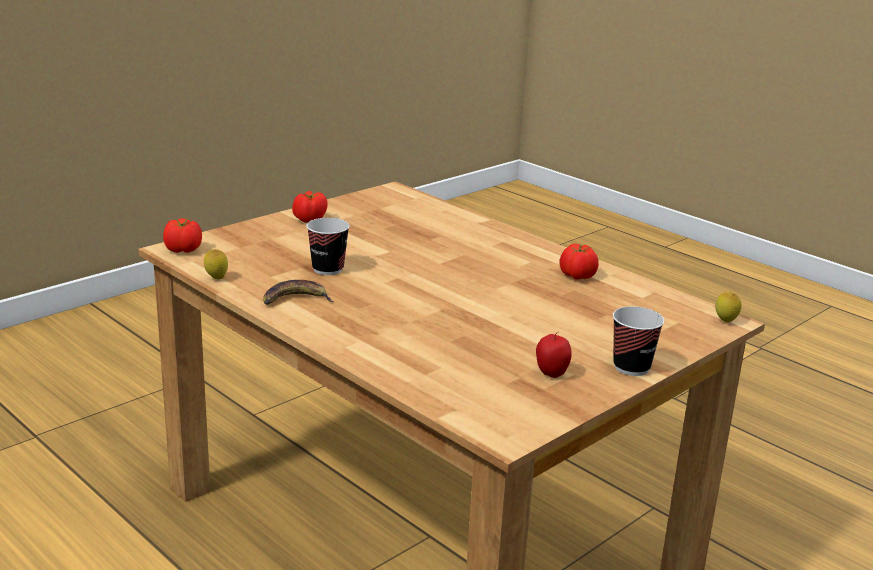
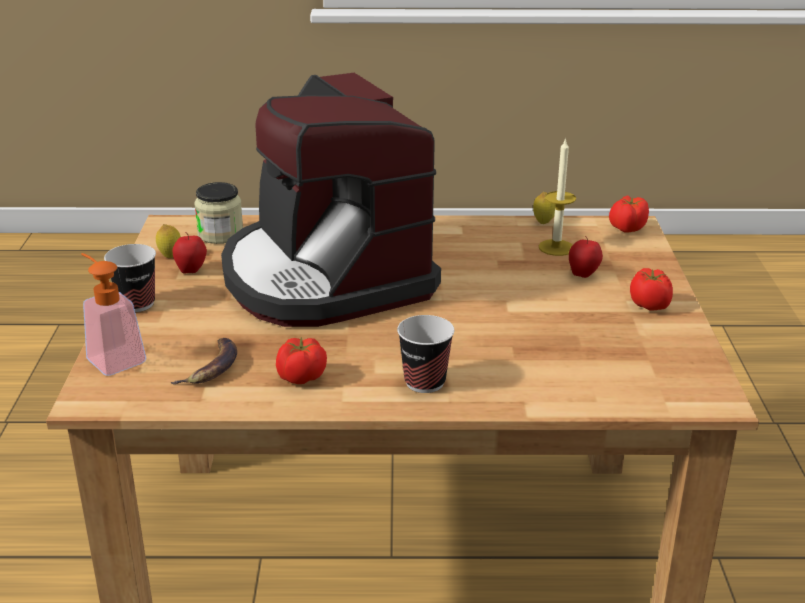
camera: 135 degrees right, 5 degrees up
(261, 262) = (556, 247): none -> candle
(295, 299) = (460, 235): banana -> banana (212, 367)
(296, 244) = (583, 275): none -> apple
(328, 269) = (503, 267): cup -> cup (424, 382)
(457, 319) = (325, 277): none -> coffee machine
(474, 397) = (220, 234): none -> jar
(689, 338) = (112, 357): none -> soap dispenser
(725, 322) = (90, 397): lemon -> lemon (170, 256)

